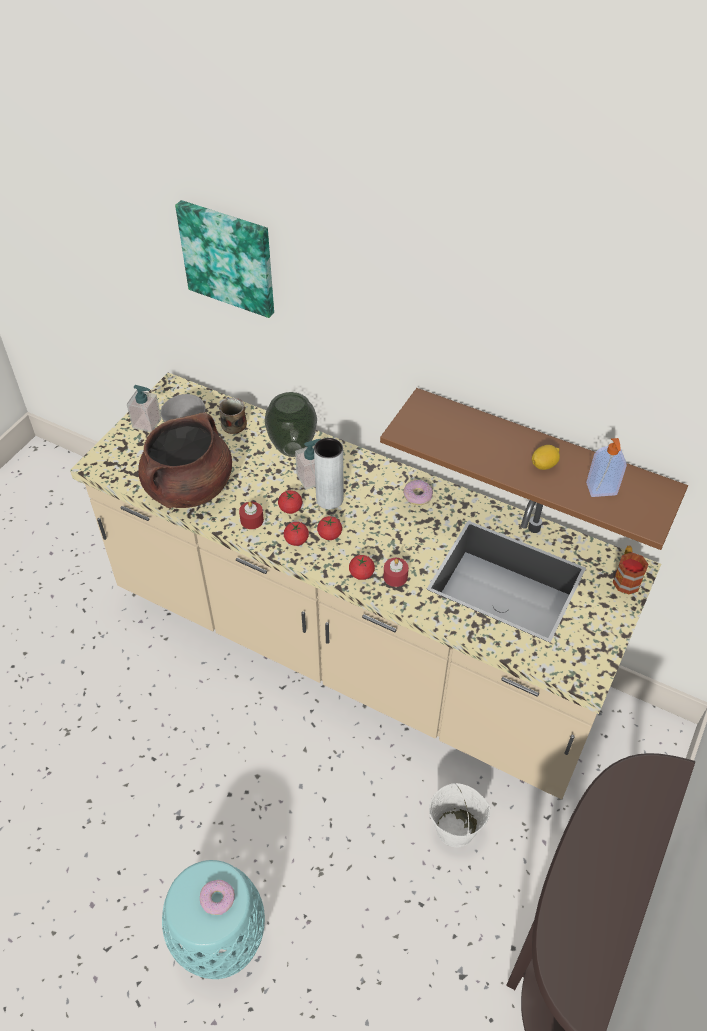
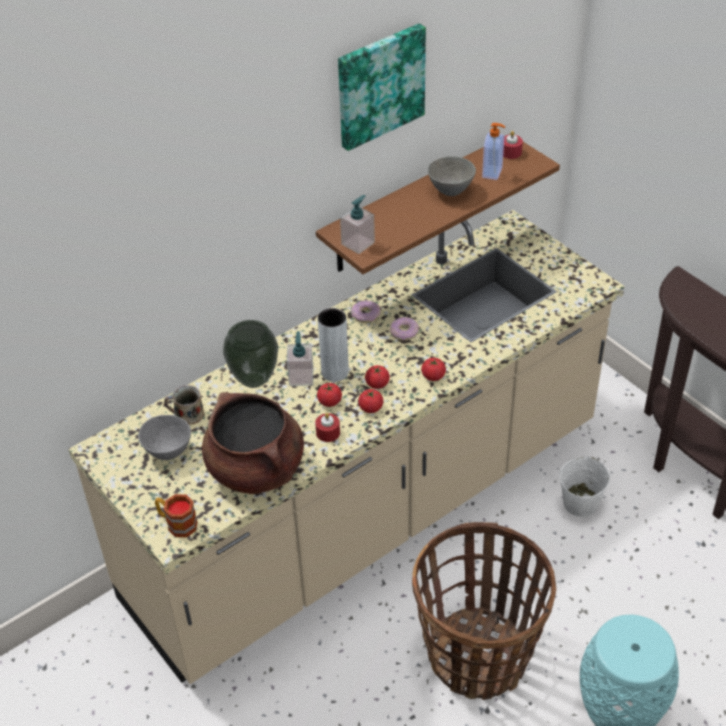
camera: 65 degrees left, 5 degrees down
(147, 423) = (137, 483): soap dispenser -> soap dispenser (358, 243)
(217, 899) = (636, 638): donut -> donut (404, 332)
(229, 257) = (122, 254): picture -> picture (379, 85)
(233, 791) = (478, 655): none -> basket
(395, 577) = (448, 356): red candle -> red candle (511, 152)
(544, 465) = (450, 191): lemon -> grey bowl
(625, 577) = (516, 231): mug -> mug (177, 523)

